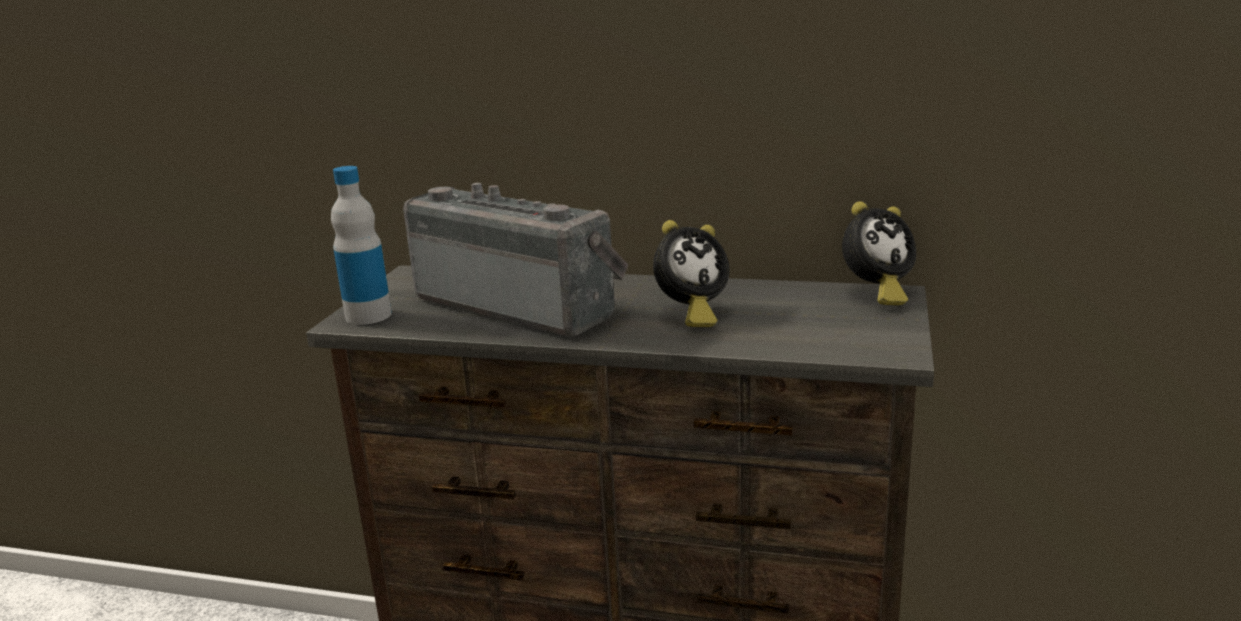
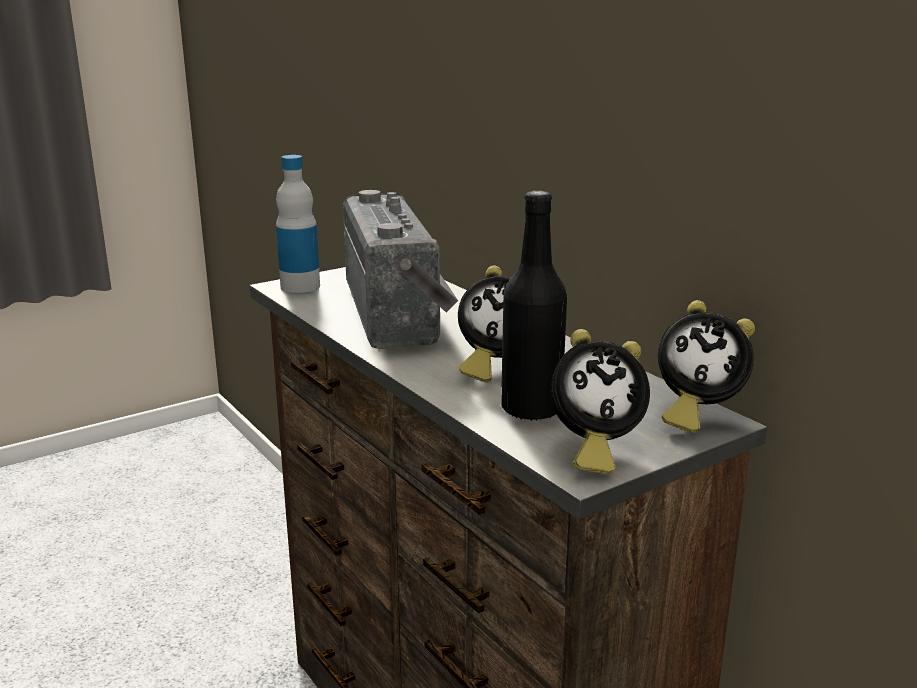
camera: 40 degrees right, 0 degrees up
(781, 331) = (531, 409): none -> black bottle
(874, 339) = (592, 450): none -> alarm clock

